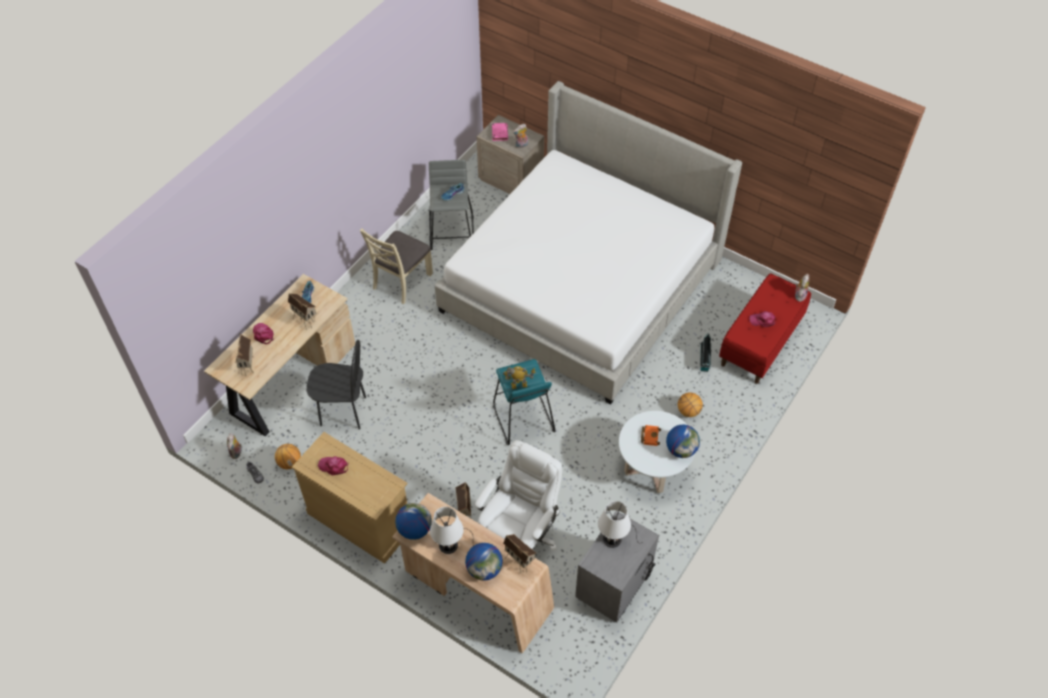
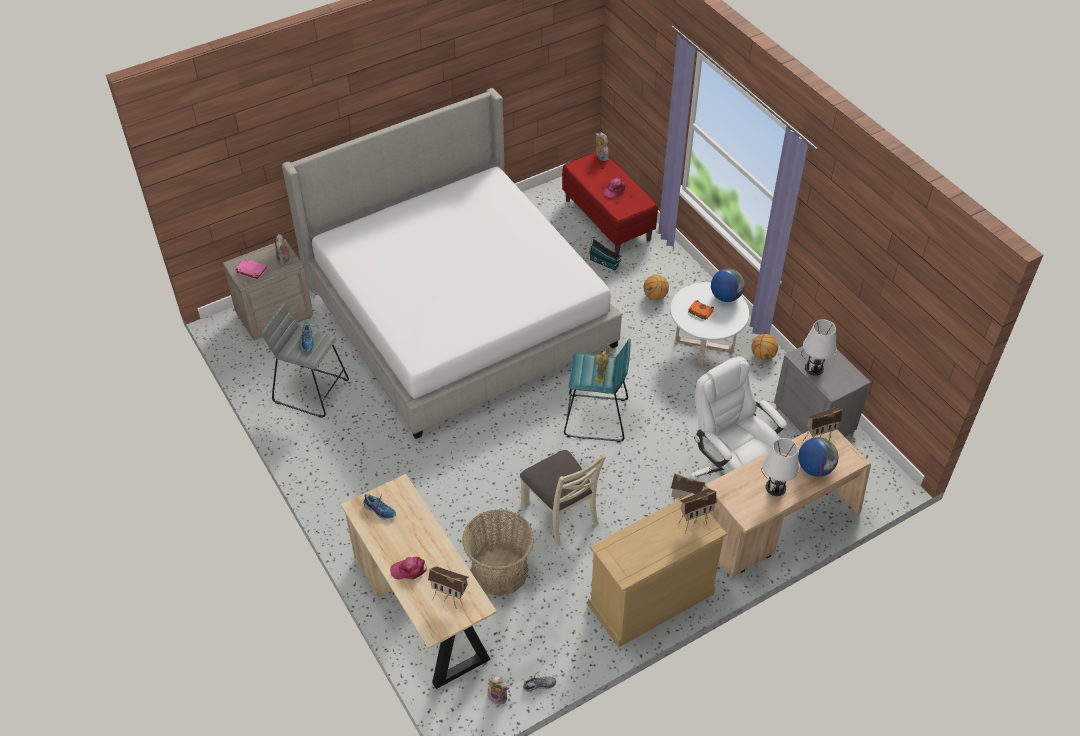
camera: 65 degrees left, 5 degrees down
(289, 462) = (541, 645): basketball -> basketball (762, 355)
(306, 321) = (415, 522): toy house -> toy house (694, 521)
(333, 466) = (641, 550): pink cap -> none
(343, 411) = (499, 571): black chair -> basket
(401, 281) = (349, 458): beige chair -> beige chair (561, 513)
(414, 529) = (745, 509): globe -> none

